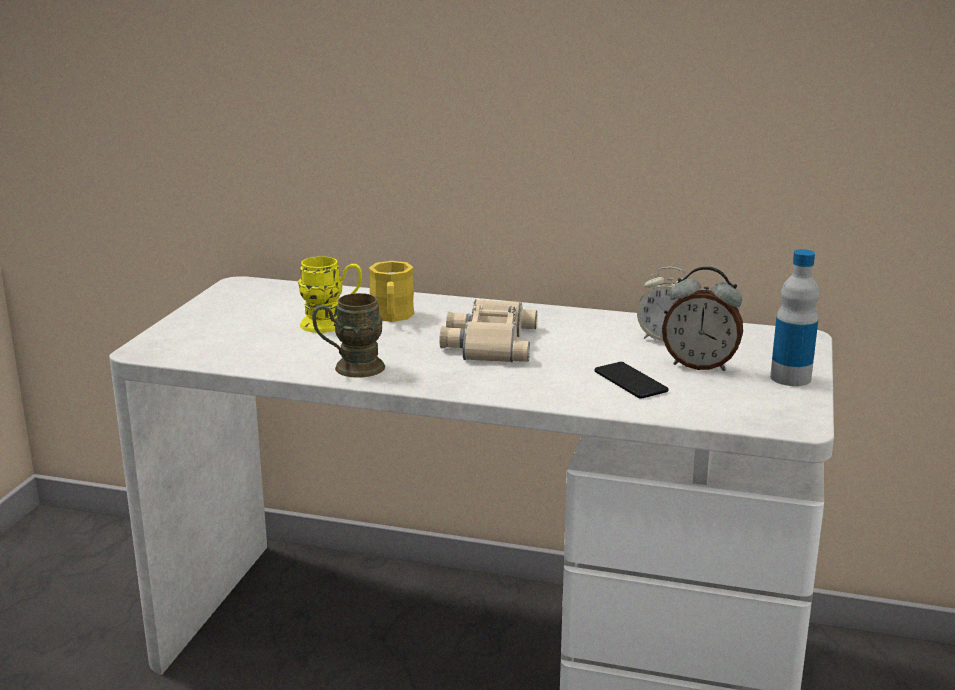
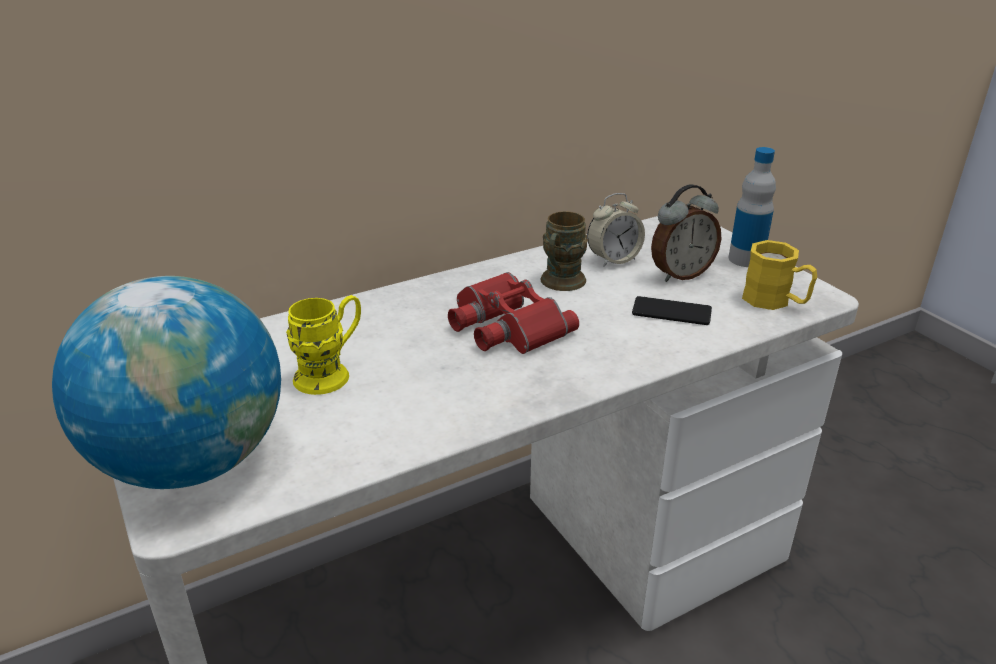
camera: 45 degrees left, 10 degrees up
(193, 332) = (192, 461): none -> globe
(350, 369) = (449, 417): brown mug -> brown mug (560, 284)
(392, 317) = (372, 337): yellow mug -> yellow mug (775, 301)
(487, 342) = (504, 325): beige binoculars -> red binoculars

